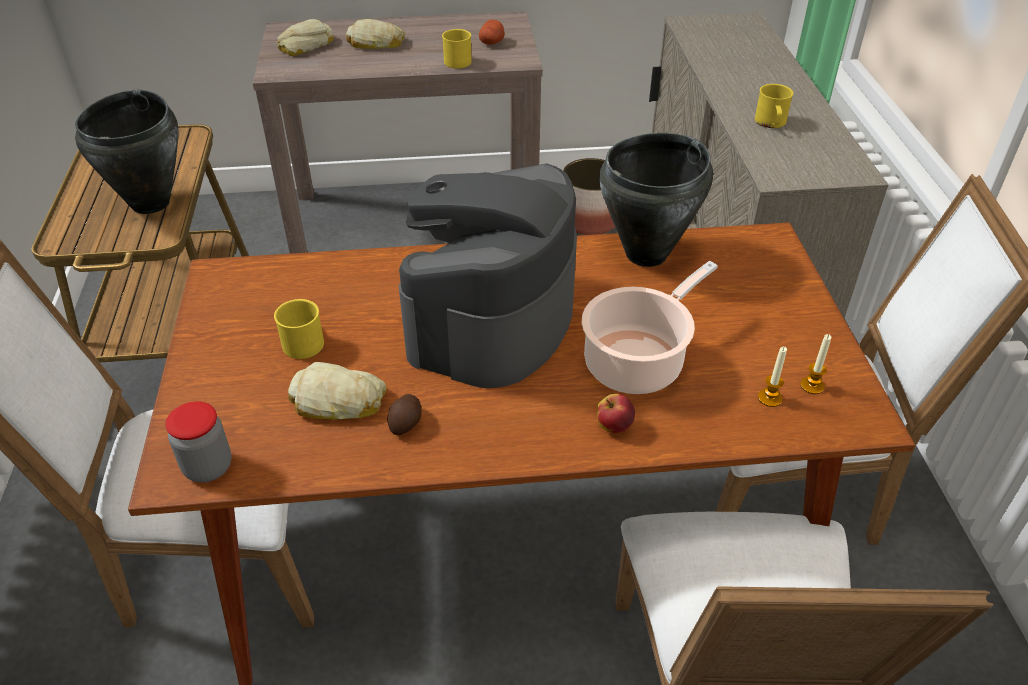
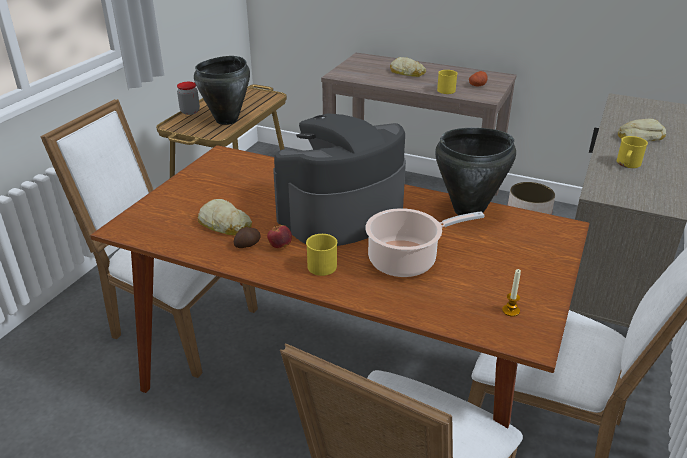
camera: 30 degrees right, 10 degrees down
(208, 467) = (138, 230): jar -> jar (190, 112)
(301, 340) = (233, 193): yellow mug -> yellow mug (323, 264)
(305, 45) = (366, 66): bread -> bread (639, 136)
(614, 426) = (359, 285): apple -> apple (280, 246)
(769, 398) = (474, 307): candle -> none

